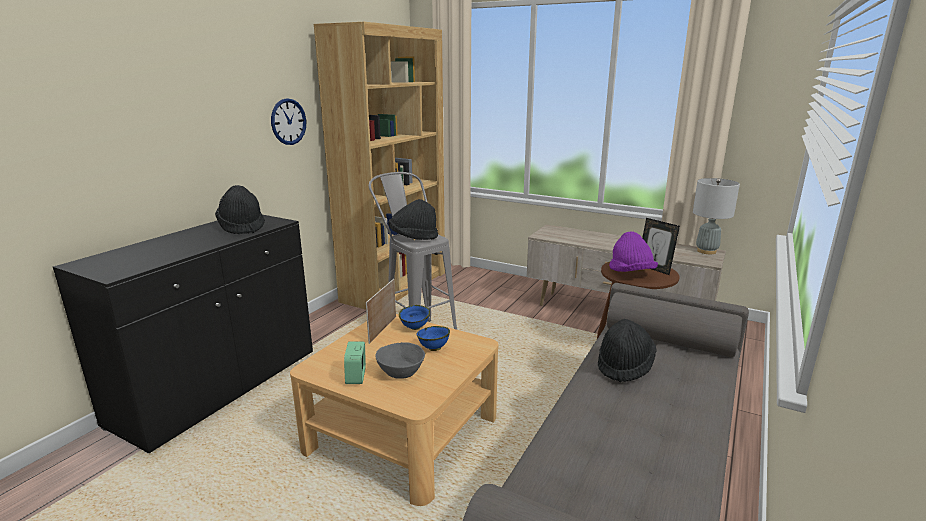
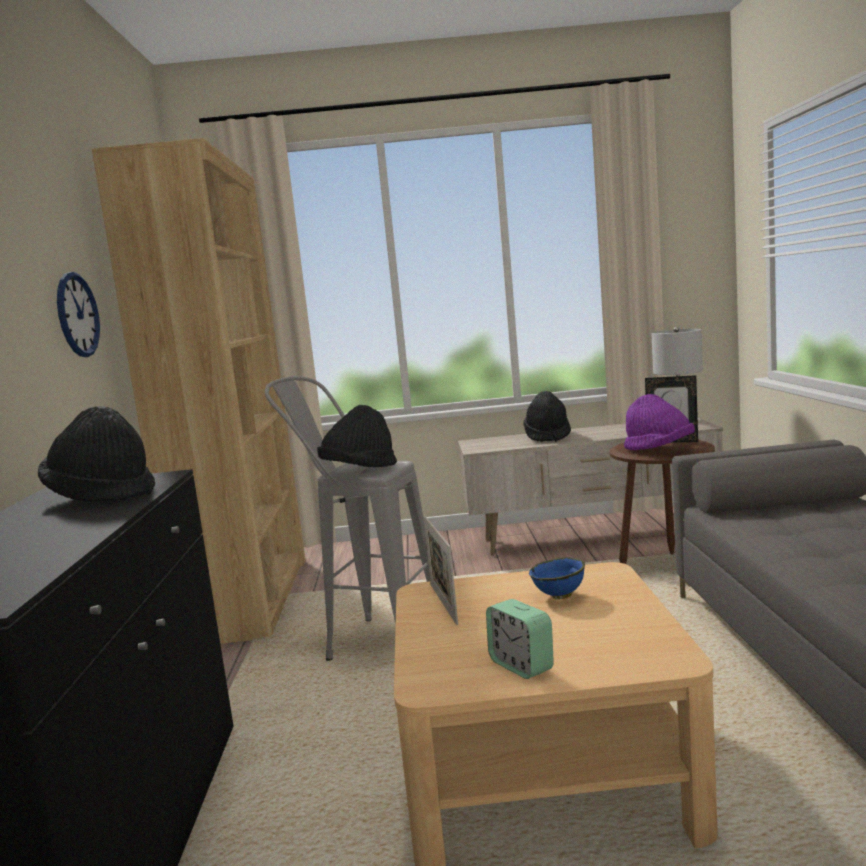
camera: 30 degrees left, 10 degrees down
(401, 372) = (574, 635): grey bowl -> none
(415, 328) = (486, 585): blue bowl -> none
(624, 365) = (798, 534): black hat -> black hat (547, 436)

